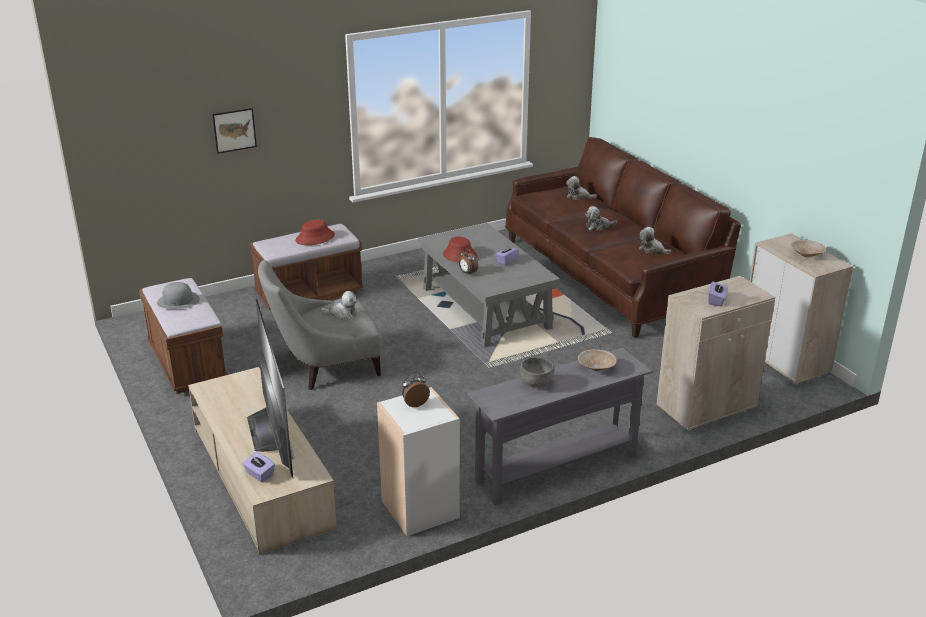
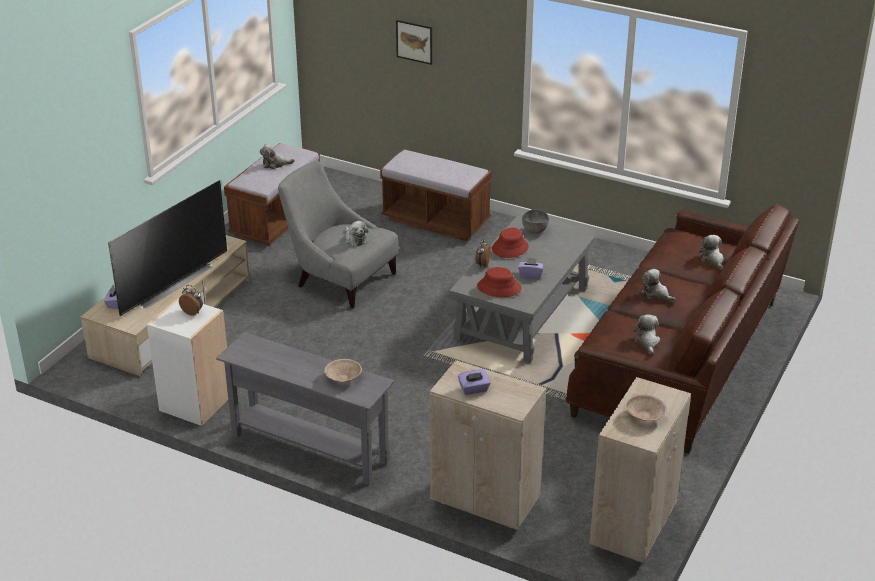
camera: 55 degrees right, 5 degrees up
(178, 301) = (275, 164): grey hat -> plush toy
(315, 238) = (442, 170): red hat -> red hat (499, 288)
(536, 384) = (287, 358): grey bowl -> grey bowl (534, 231)

